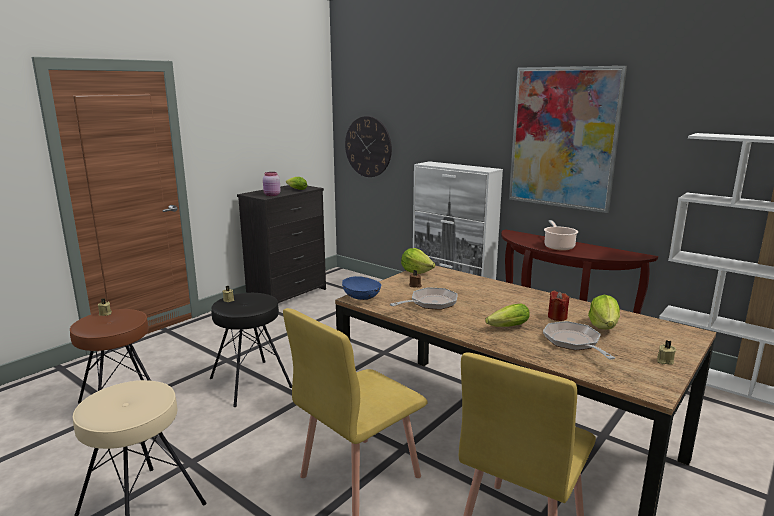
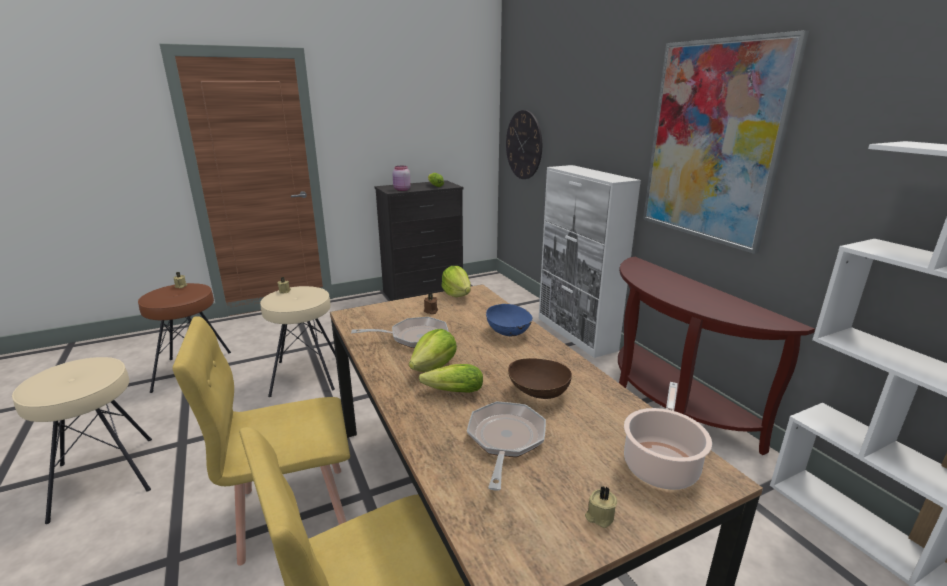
camera: 25 degrees right, 5 degrees up
(251, 382) = (306, 375): black stool -> beige stool
(362, 298) = (356, 315): blue bowl -> blue bowl (509, 332)
(557, 317) = (537, 393): red candle -> brown bowl
(558, 246) = (675, 290): cooking pot -> cooking pot (661, 463)
(603, 326) = (583, 425): lettuce -> lettuce (434, 367)

